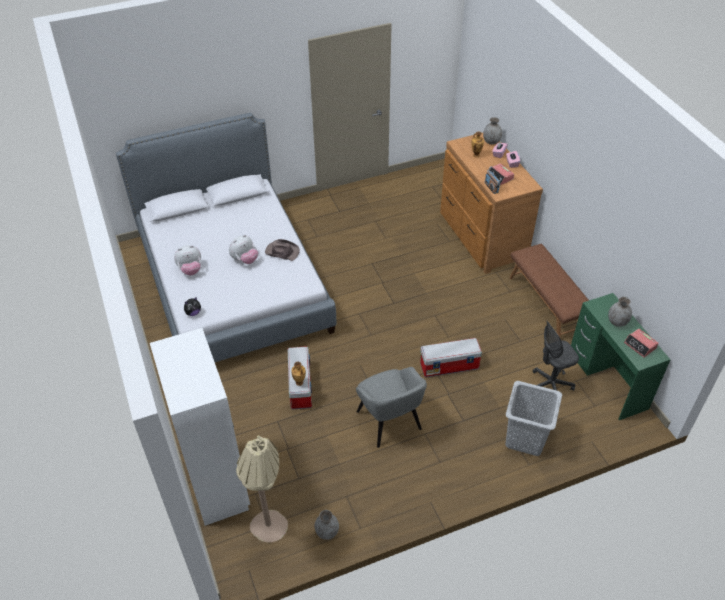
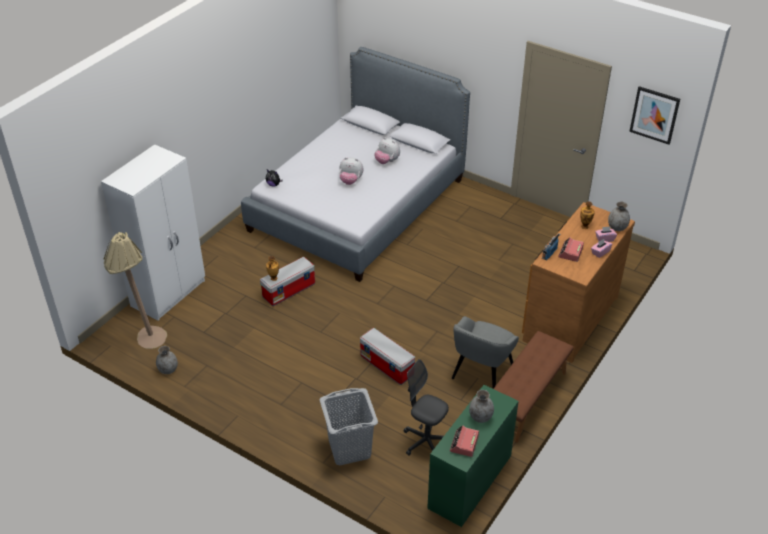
camera: 55 degrees right, 5 degrees down
(190, 270) = (314, 162): plush toy -> plush toy (387, 161)
(282, 251) = (379, 194): brown hat -> none
(389, 421) = (296, 356): grey armchair -> grey armchair (482, 373)
(434, 46) = (654, 115): none -> picture

